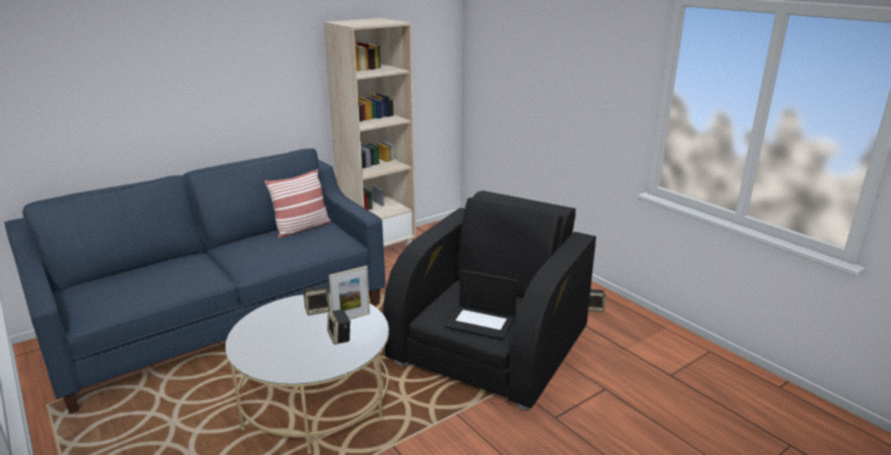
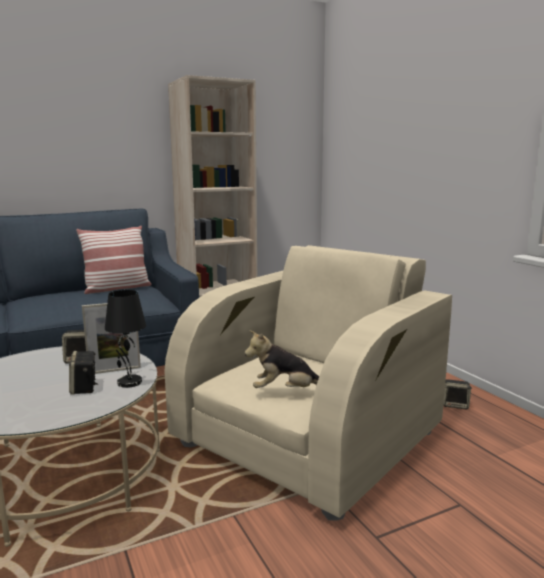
camera: 10 degrees right, 10 degrees down
(370, 329) = (128, 382): none -> black table lamp
(481, 322) = (285, 391): laptop -> plush toy
(491, 347) = (311, 437): black armchair -> beige armchair

